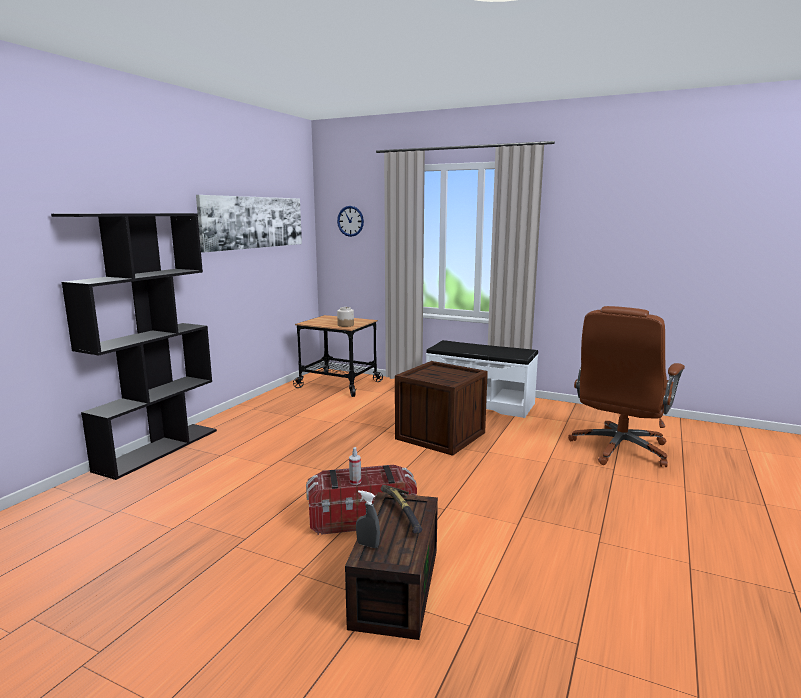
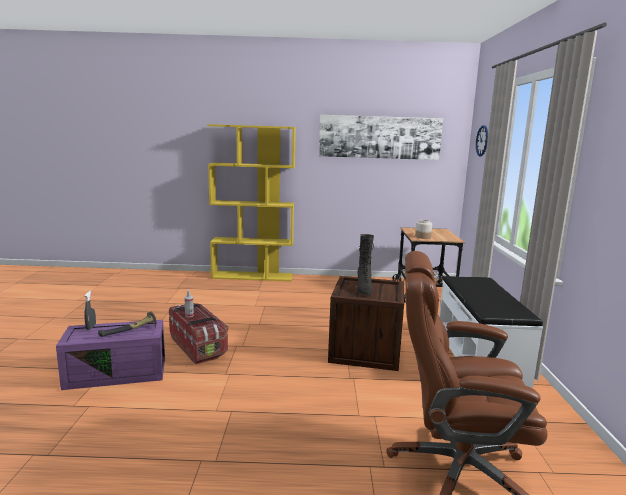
camera: 65 degrees right, 0 degrees up
(158, 449) = (253, 276): black bookcase -> yellow bookcase
(394, 585) = (118, 372): brown storage box -> purple storage box
(436, 376) = (364, 289): none -> black boot

